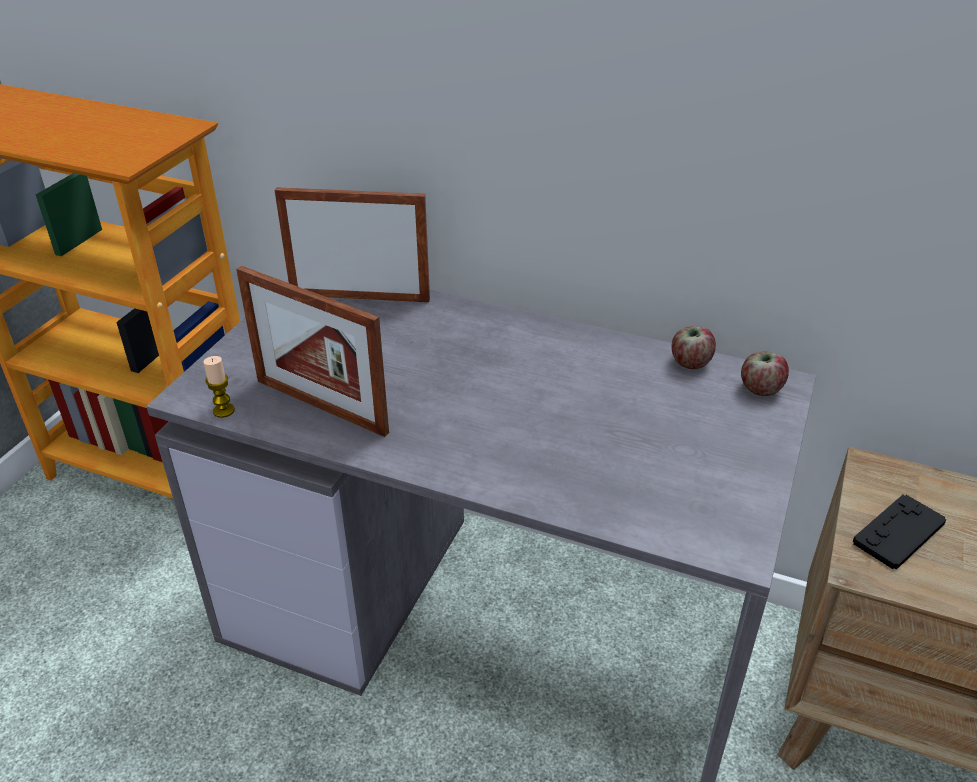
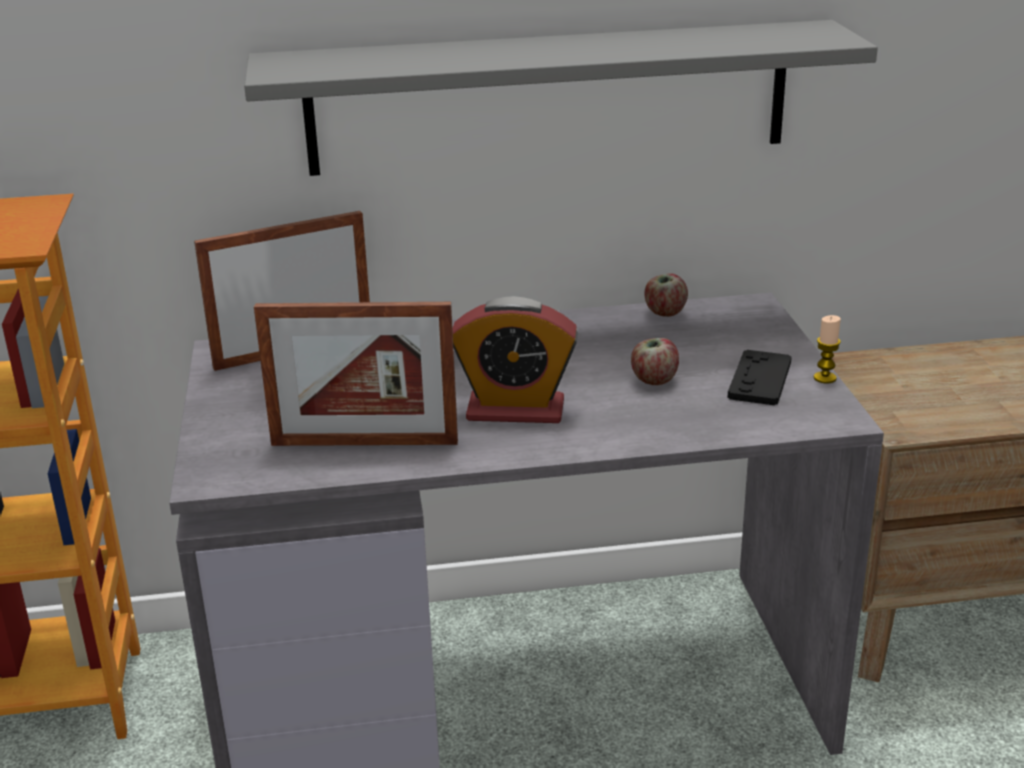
camera: 30 degrees left, 10 degrees down
(223, 410) = (265, 478): candle -> candle (824, 378)
(462, 420) = (515, 410): none -> alarm clock
(617, 128) = (549, 98): none -> grey shelf
(760, 389) = (740, 313): apple -> apple (653, 380)
(898, 532) = (903, 397): black game controller -> black game controller (760, 379)

